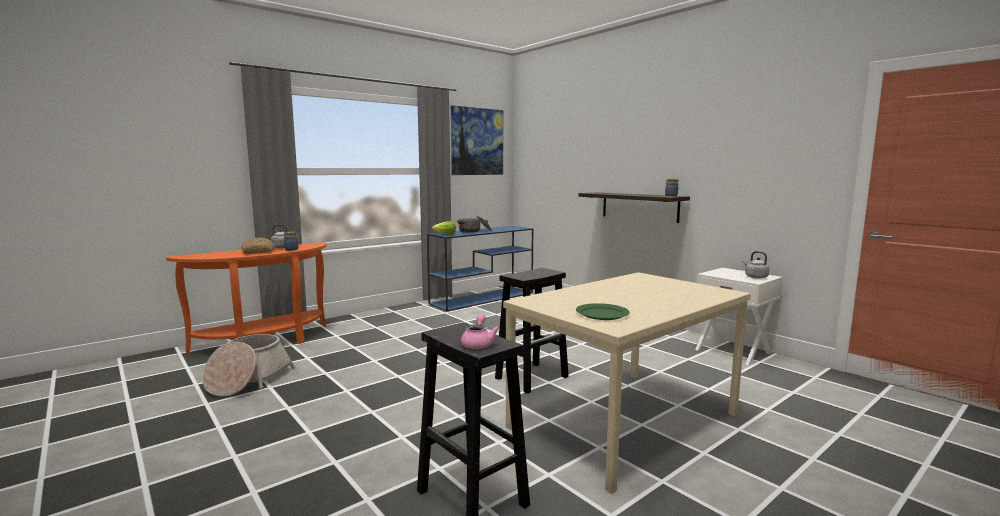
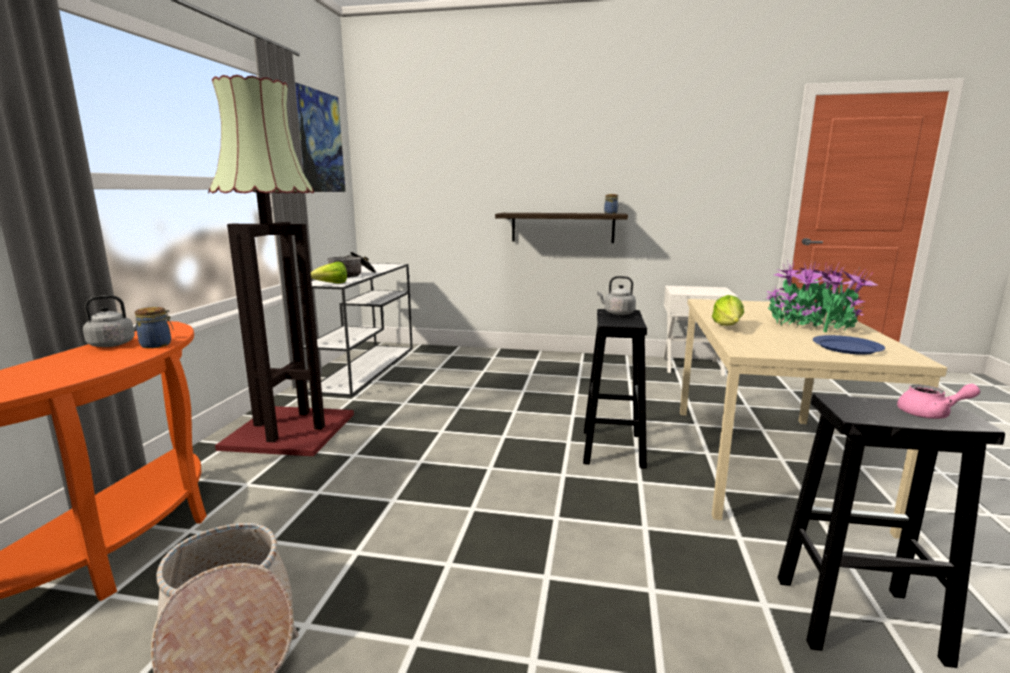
camera: 40 degrees left, 5 degrees up
(258, 252) = (90, 363): bread -> none
(391, 319) = (292, 430): none -> floor lamp
(478, 343) = (931, 414): pink teapot -> pink teapot turned 135 degrees clockwise
(483, 298) = (365, 367): blue console table -> white console table
(575, 290) = (727, 327): none -> lettuce
(602, 314) = (847, 347): green plate -> blue plate
(650, 300) = (811, 324): none -> potted plant
(755, 277) = (714, 290): grey kettle -> grey kettle (617, 313)

